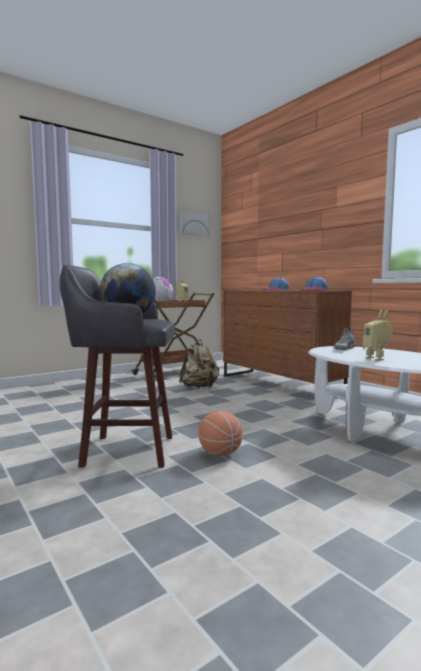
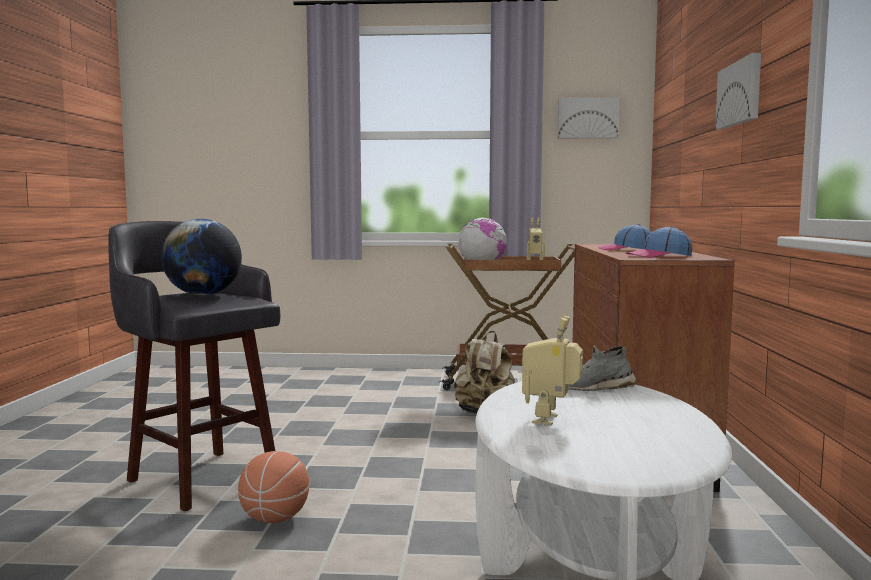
camera: 40 degrees right, 0 degrees up
(322, 217) = (741, 93): none -> picture

